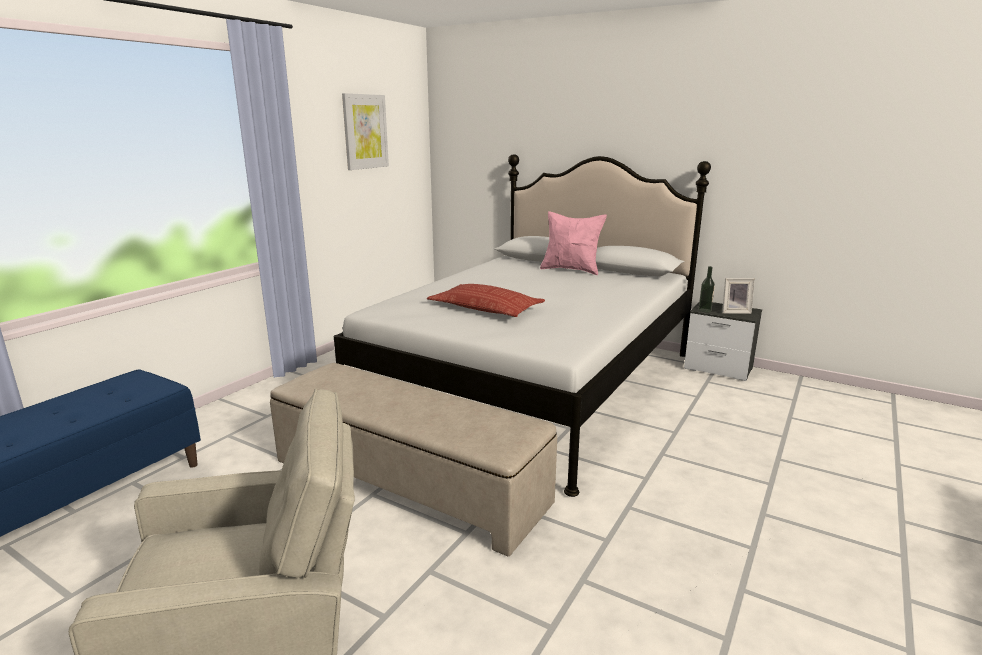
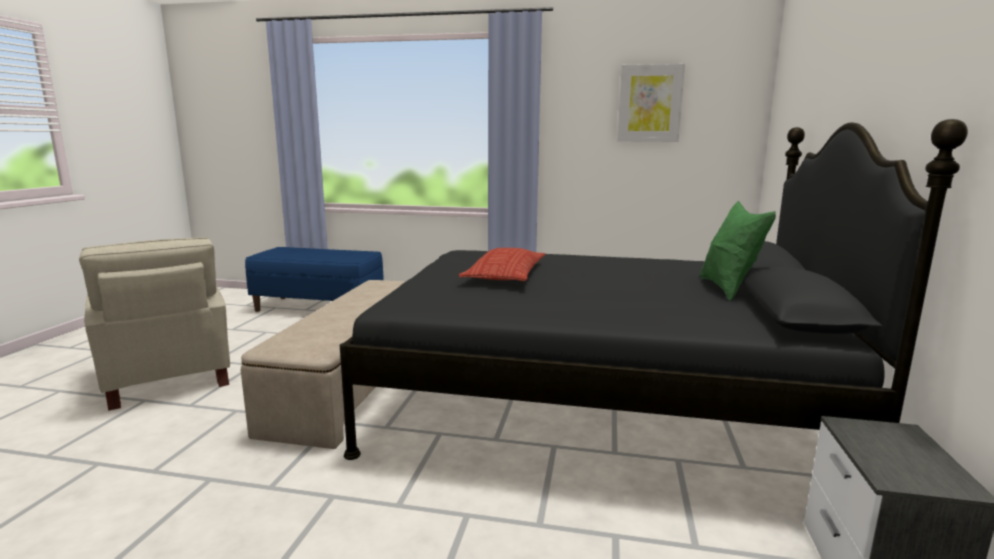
camera: 70 degrees right, 5 degrees down
(533, 383) = (594, 403): white bed -> black bed
(571, 270) = (729, 289): pink pillow -> green pillow
(704, 310) = (849, 429): bottle -> none
(734, 311) = (903, 463): picture frame -> none

